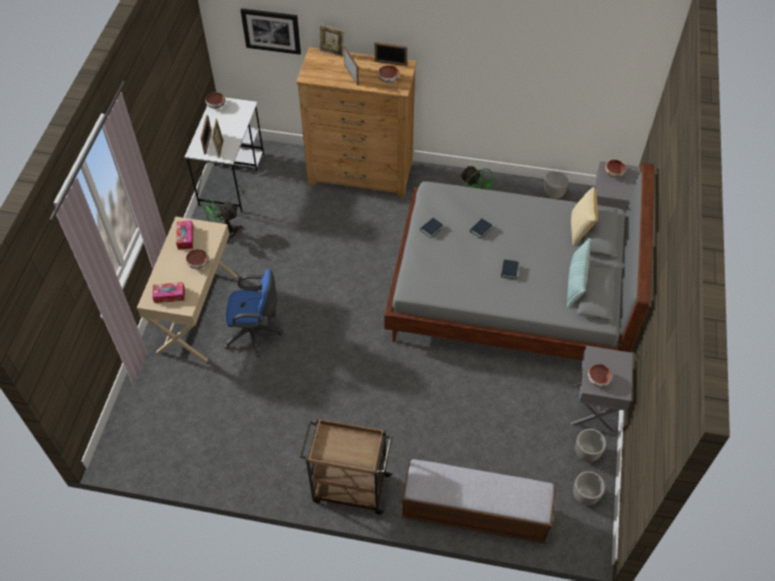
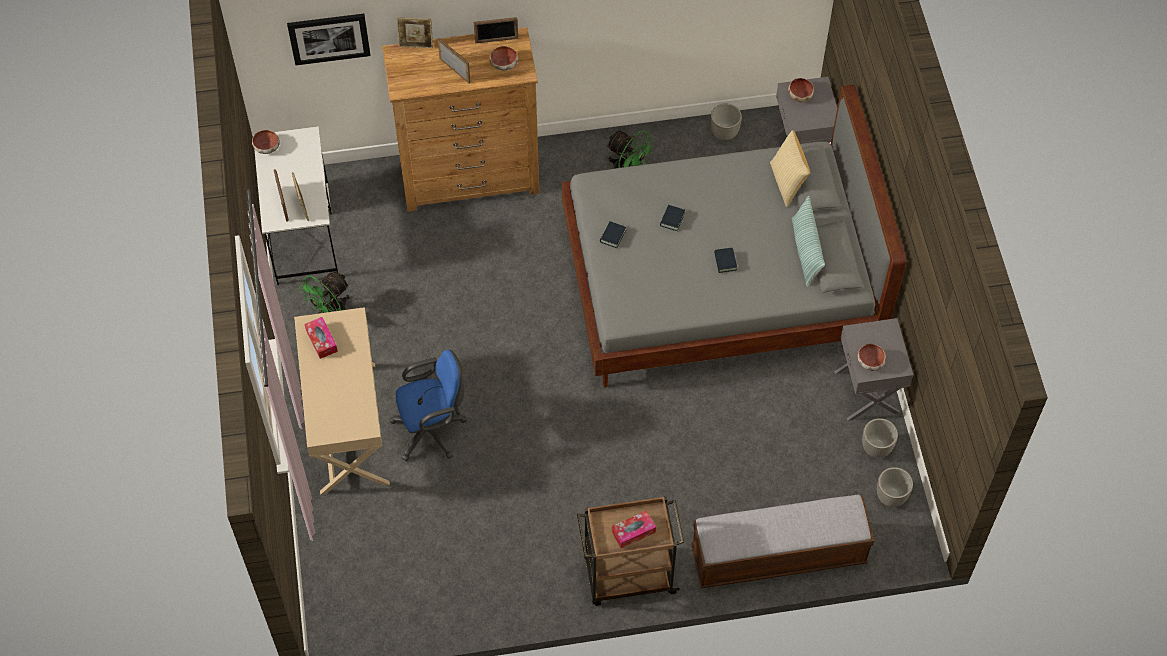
camera: 20 degrees left, 5 degrees up
(169, 295) = (339, 419): tissue box -> tissue box (633, 532)
(199, 263) = (355, 368): bowl -> none

